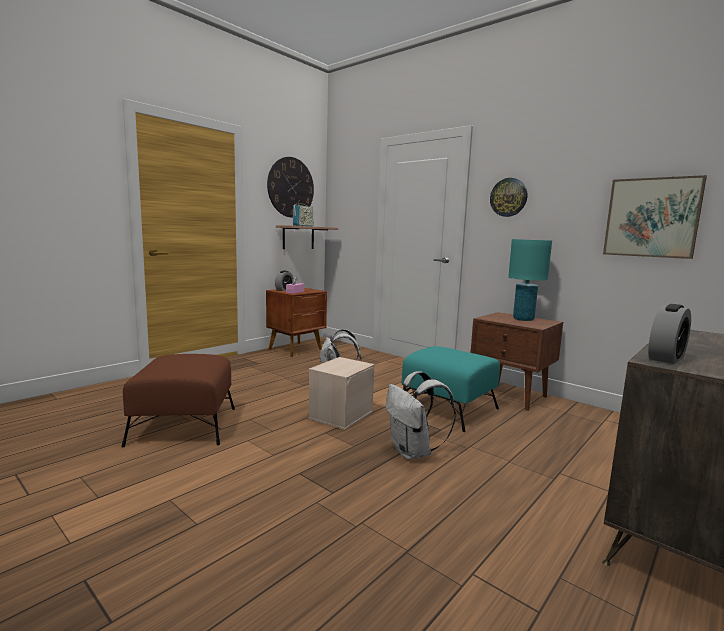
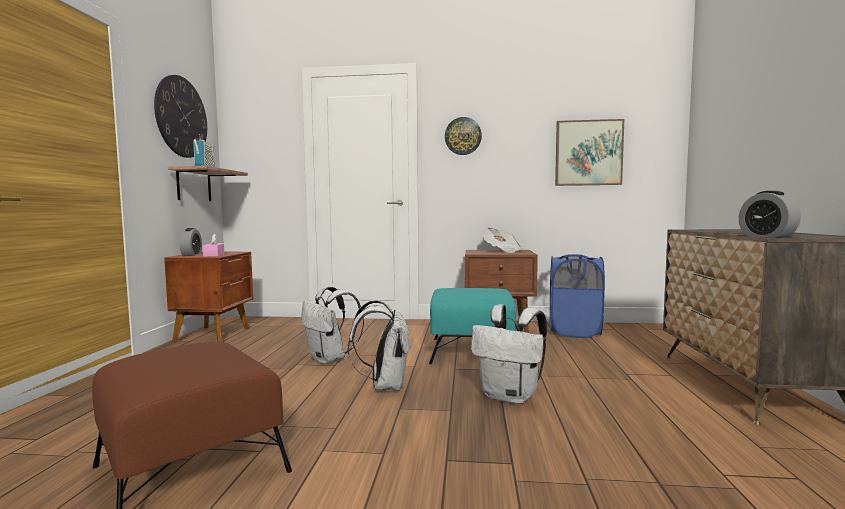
camera: 35 degrees left, 5 degrees down
(341, 414) = (385, 385): beige storage box -> white backpack
(523, 319) = (501, 251): turquoise table lamp -> newspaper
(588, 419) = (574, 331): none -> blue laundry basket
(666, 358) = (767, 236): alarm clock -> alarm clock turned 150 degrees clockwise

